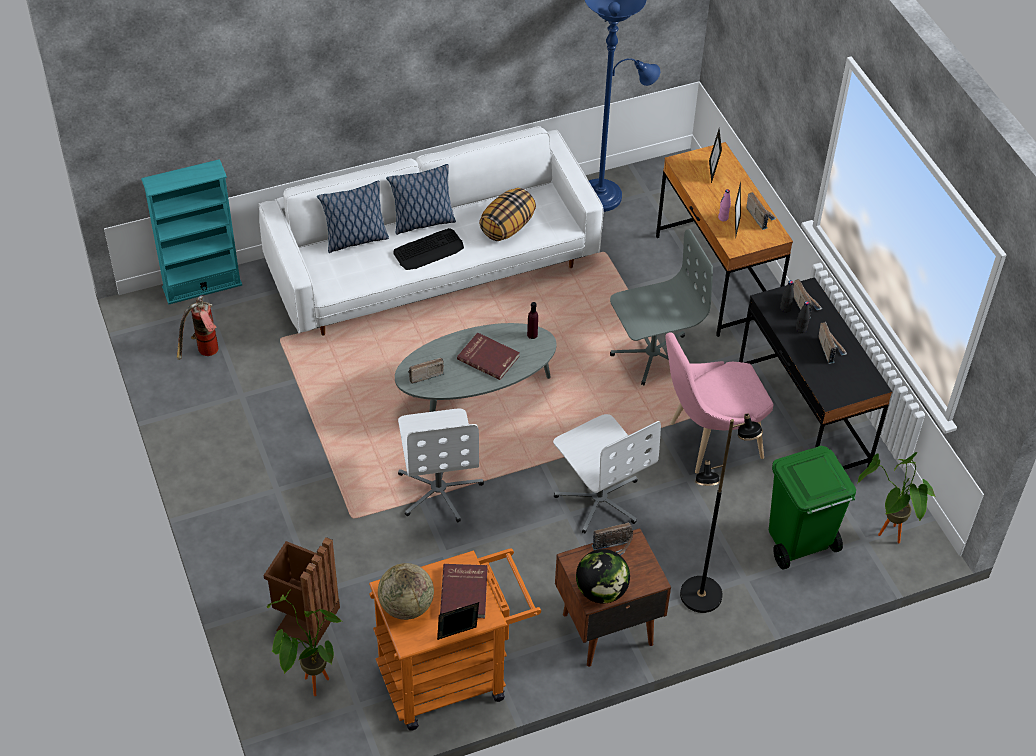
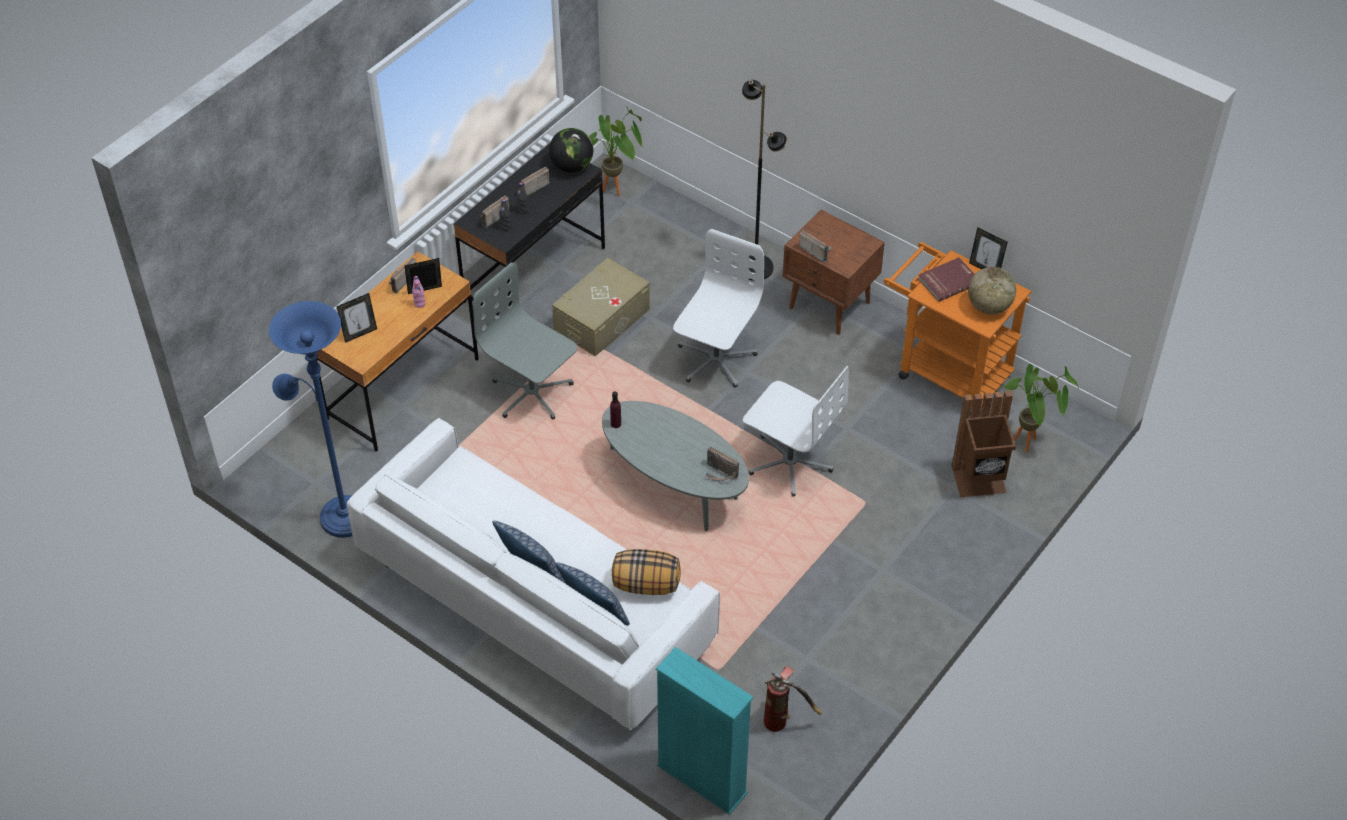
camera: 120 degrees left, 0 degrees up
(429, 250) = (568, 546): keyboard -> none
(439, 489) = (789, 462): white office chair -> white office chair turned 75 degrees clockwise
(489, 357) = (665, 440): red book -> none
(507, 227) = (492, 504): pillow -> pillow (646, 584)
(601, 591) = (858, 242): globe -> globe (572, 166)
(709, 441) = (602, 320): pink chair -> beige storage box
(798, 543) = (663, 234): green trash can -> none

